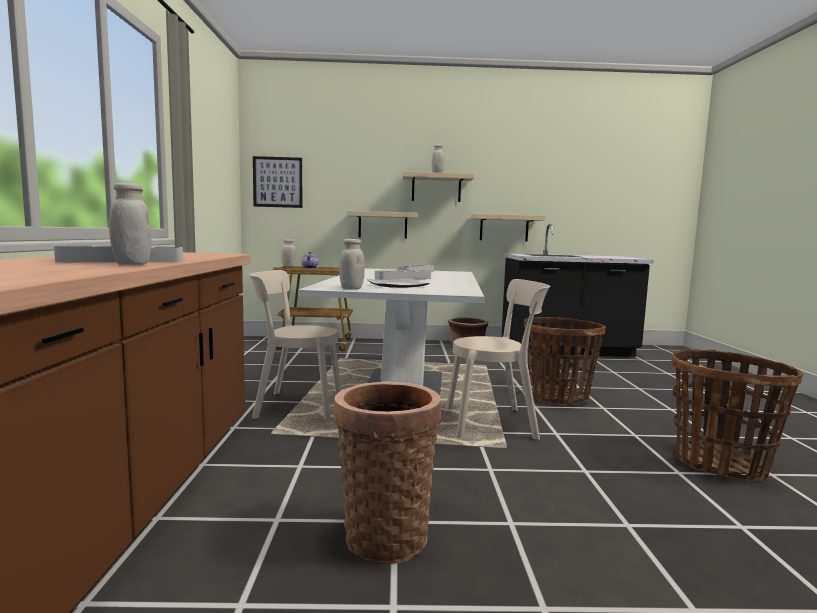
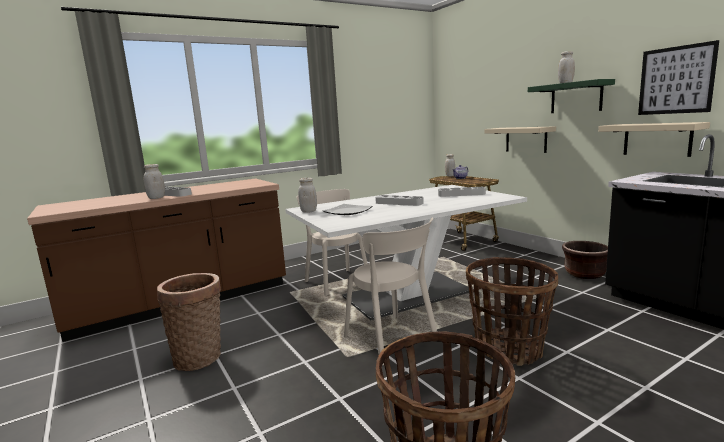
camera: 60 degrees right, 5 degrees up
(277, 182) = (454, 106): picture -> picture (676, 80)
(436, 188) = (576, 97): beige shelf -> green shelf

